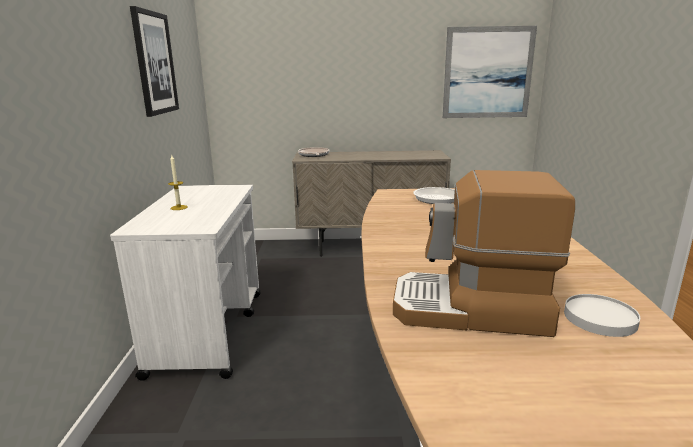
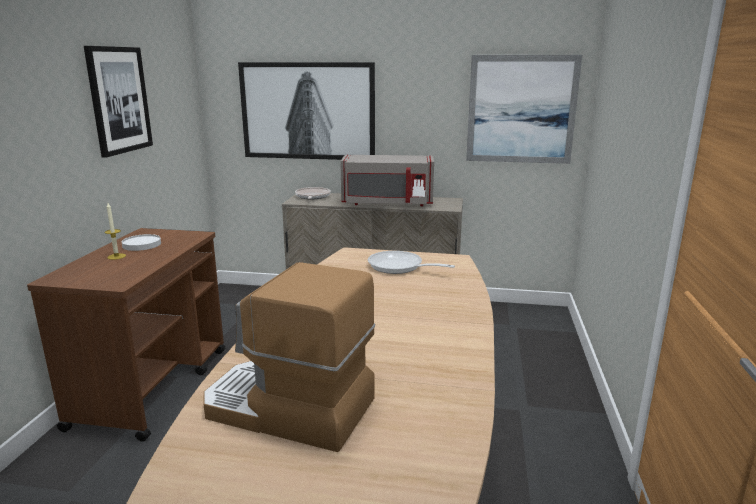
camera: 10 degrees right, 0 degrees up
(209, 330) = (153, 386): white cart -> brown cart
(304, 80) = (307, 111): none -> picture
(383, 156) = (387, 203): none -> grey microwave
(599, 318) = (410, 436): white plate -> white plate (142, 244)

